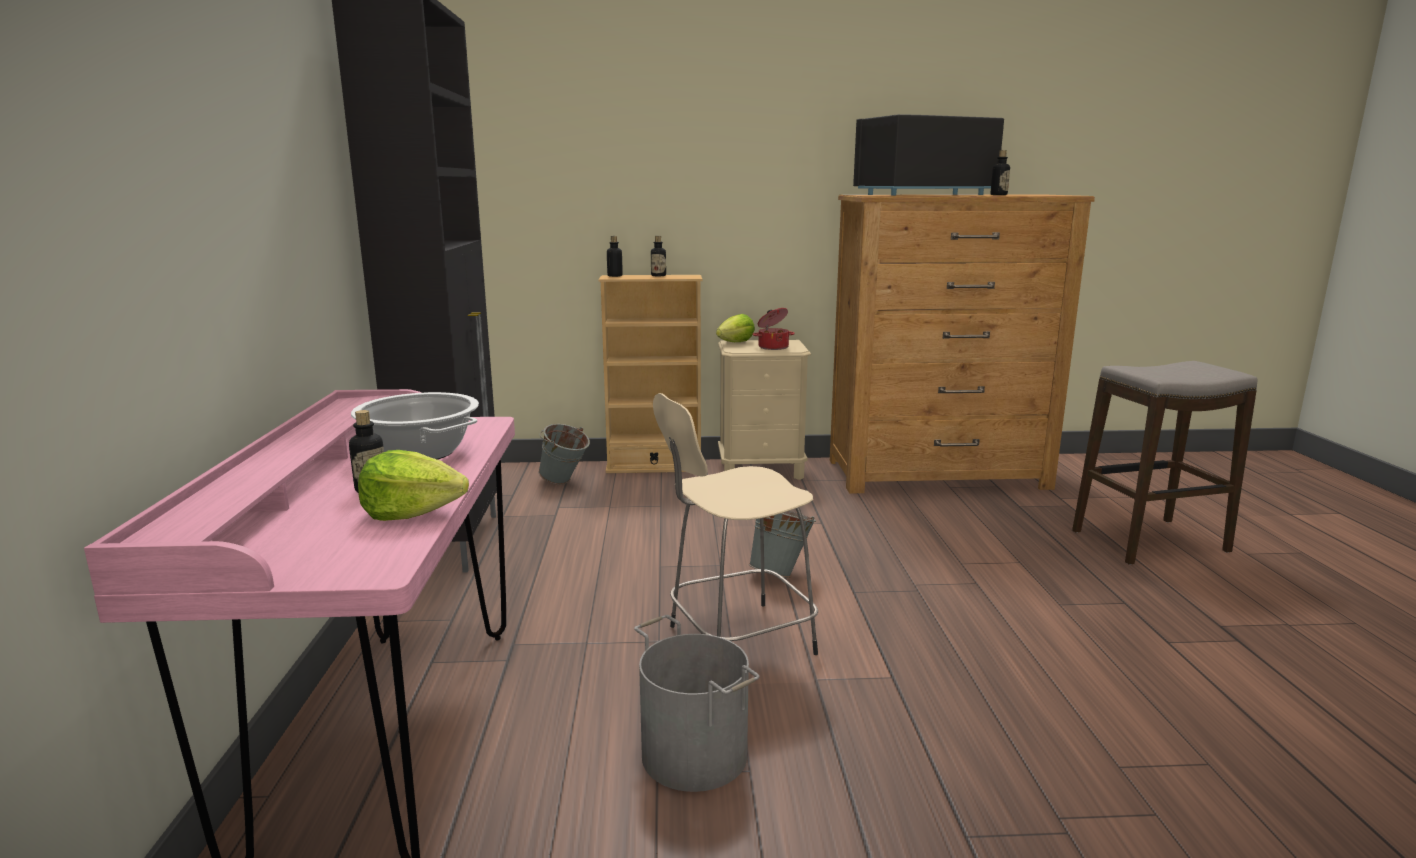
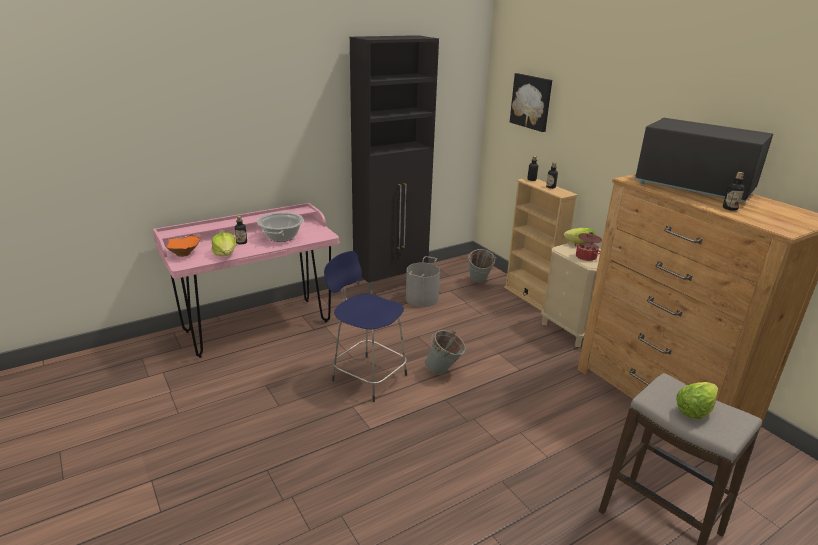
camera: 60 degrees right, 10 degrees up
(307, 559) = (184, 254): none -> orange bowl
(568, 155) = (532, 102): none -> picture
(695, 753) = (281, 390): grey bucket -> grey bucket (422, 299)
(736, 641) = (367, 376): beige stool -> blue stool
(1181, 372) = (694, 410): none -> lettuce

